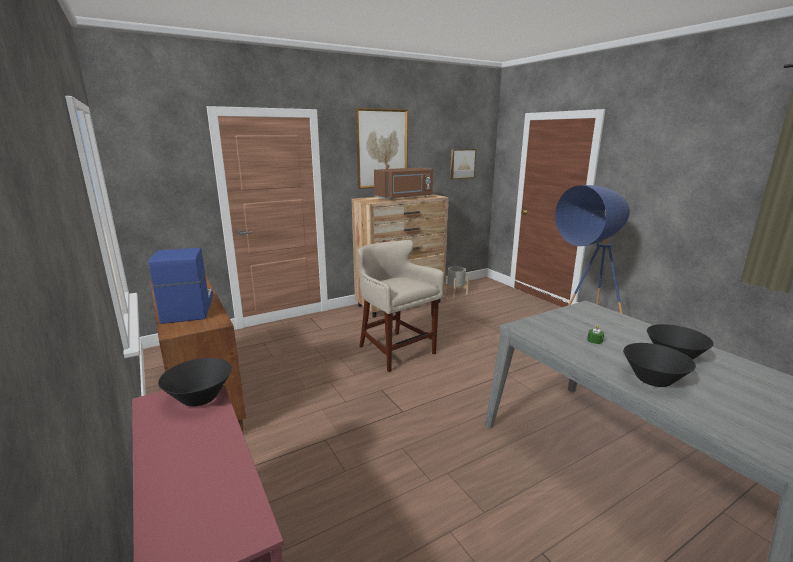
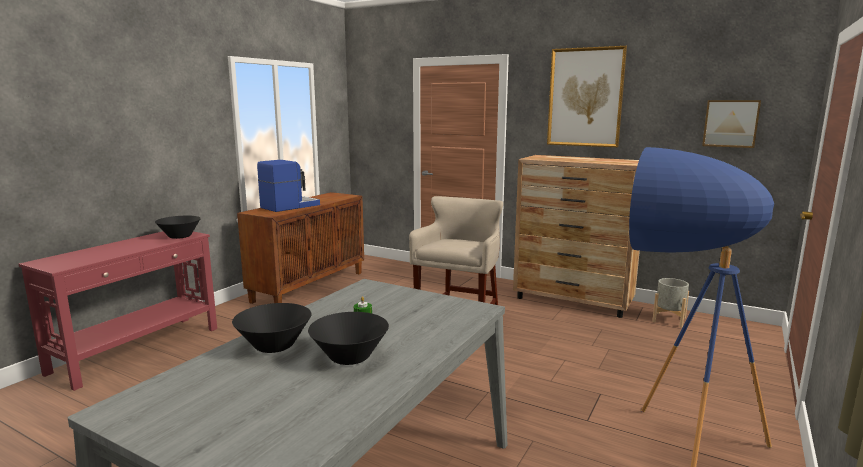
camera: 60 degrees right, 5 degrees down
(405, 198) = (585, 160): brown microwave -> none

